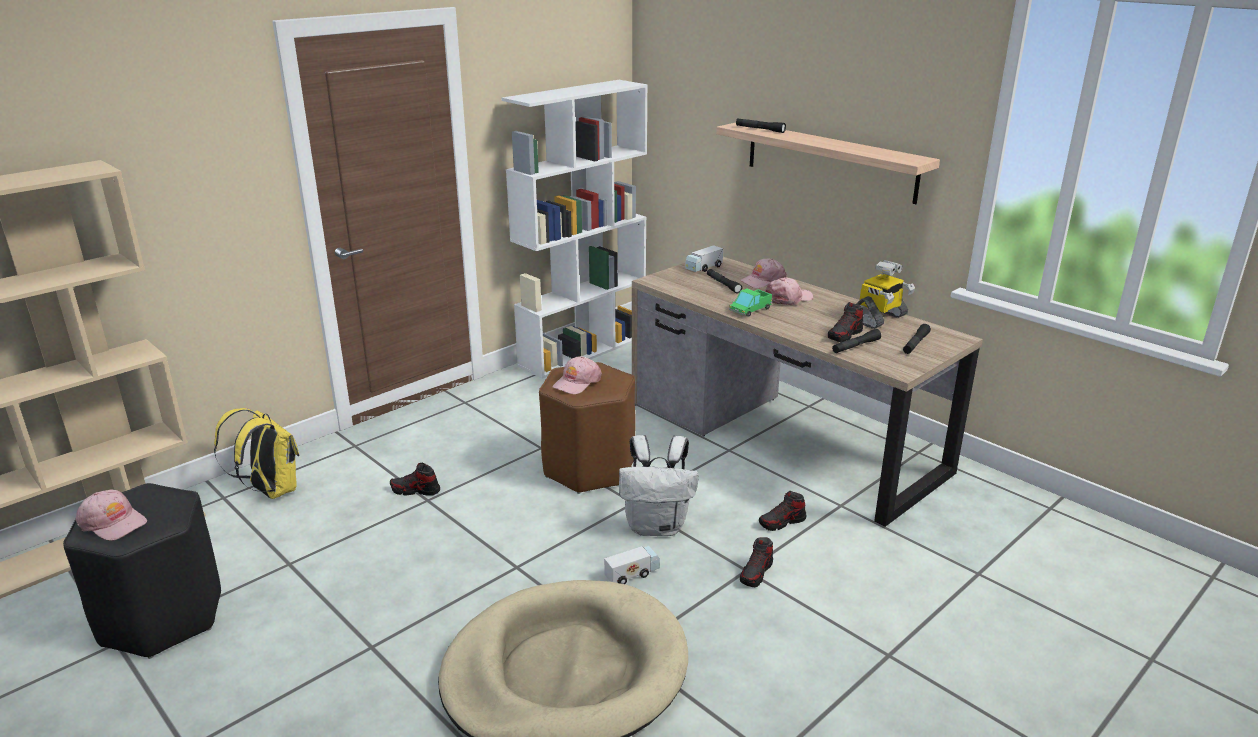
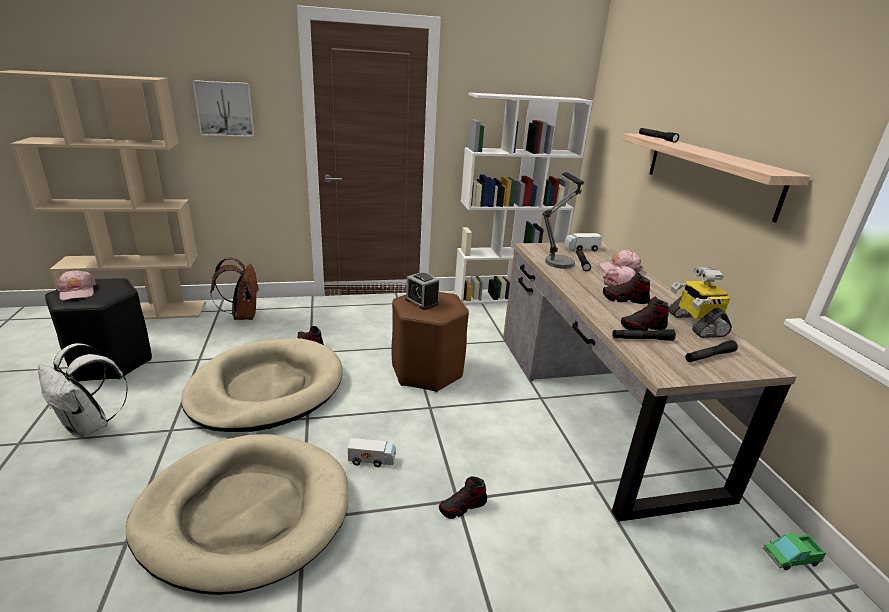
camera: 30 degrees right, 0 degrees up
(185, 187) = (225, 109): none -> picture
(270, 491) = (242, 315): yellow backpack -> brown backpack
(428, 559) = (266, 389): none -> beige dog bed
(577, 382) = (422, 302): pink cap -> alarm clock
(657, 526) = (428, 432): white backpack -> white backpack (90, 426)
(697, 288) = (558, 259): none -> table lamp
(750, 310) = (580, 285): toy truck -> toy truck (790, 557)
(782, 522) = (527, 473): shoe -> shoe (625, 299)
(878, 318) = (695, 324): toy robot -> toy robot turned 90 degrees clockwise

